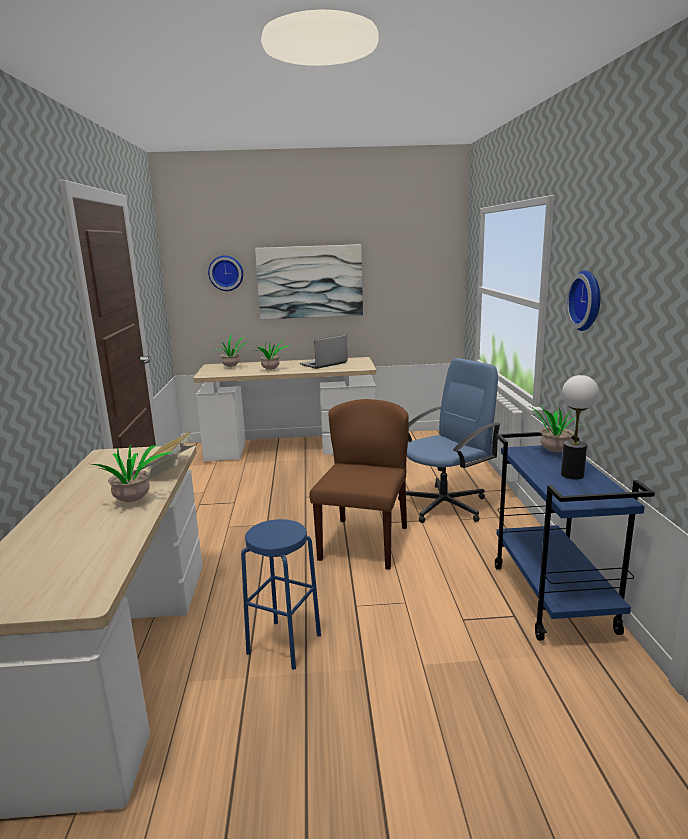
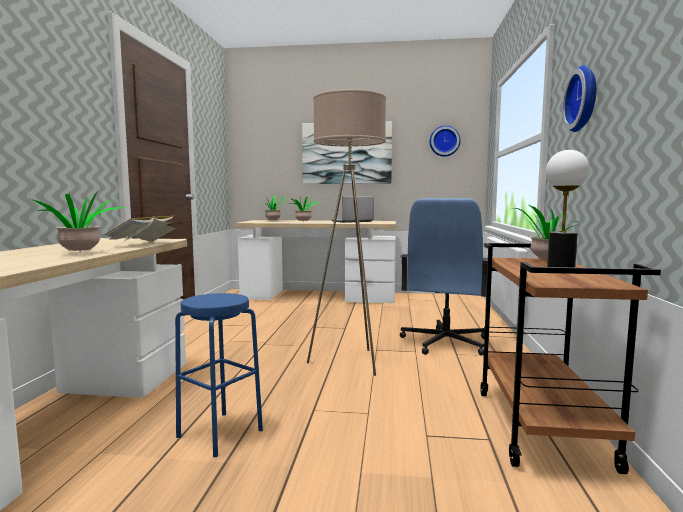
camera: 10 degrees right, 10 degrees down
(226, 273) = (277, 144): wall clock -> wall clock (444, 141)
(364, 542) = (349, 362): brown chair -> beige floor lamp
(445, 505) = (444, 342): blue office chair -> blue office chair turned 135 degrees clockwise
(554, 598) = (543, 428): blue cart -> brown cart

